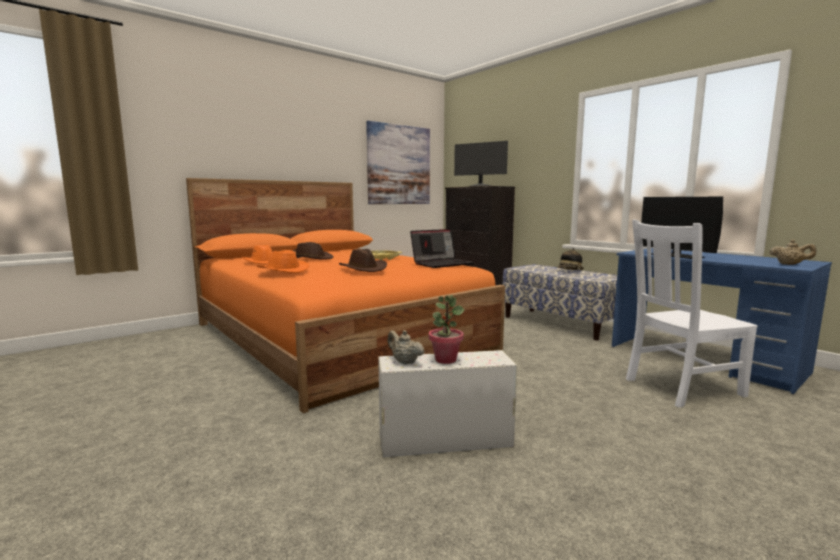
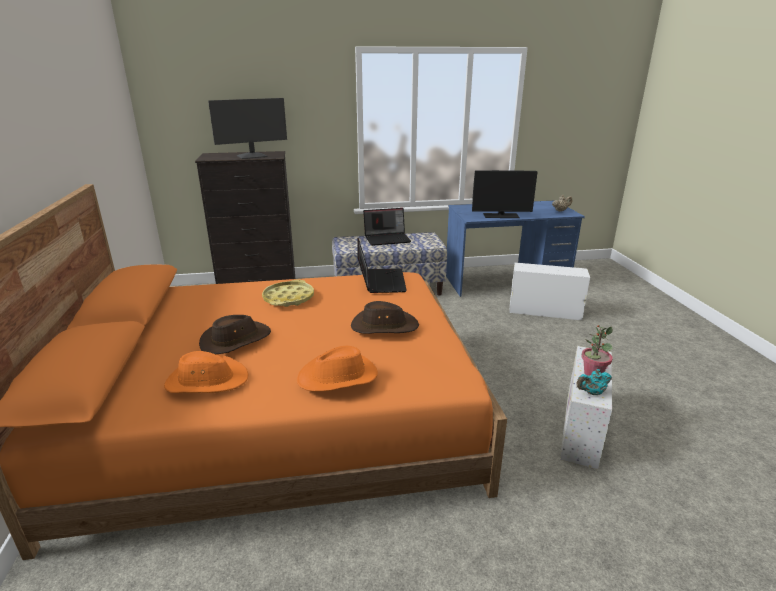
camera: 60 degrees left, 15 degrees up
(399, 165) = (108, 132): picture -> none
(404, 362) = (592, 392): beige teapot -> turquoise teapot
(570, 271) = (387, 239): hat -> laptop
(680, 387) = (543, 311): white chair -> white storage box

